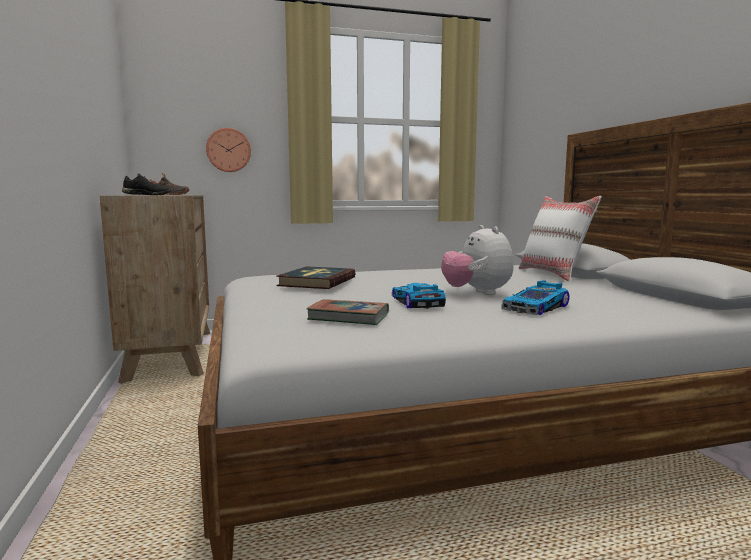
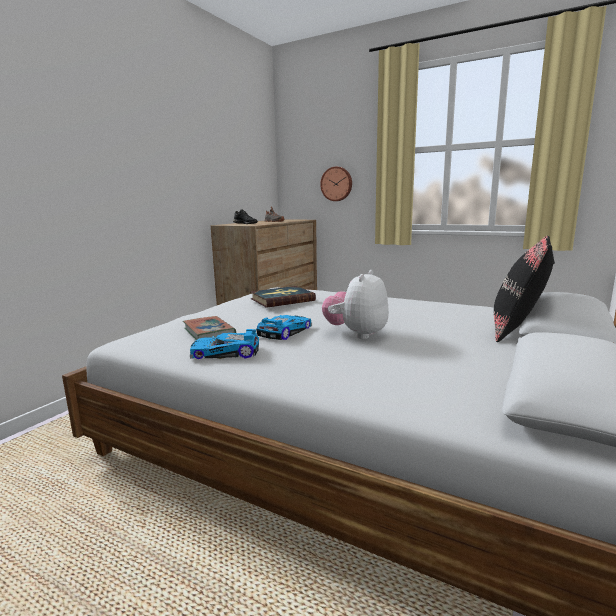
camera: 45 degrees right, 5 degrees up
(537, 308) = (344, 361): toy car -> toy car (225, 353)
(553, 274) = (518, 330): white pillow -> black pillow

